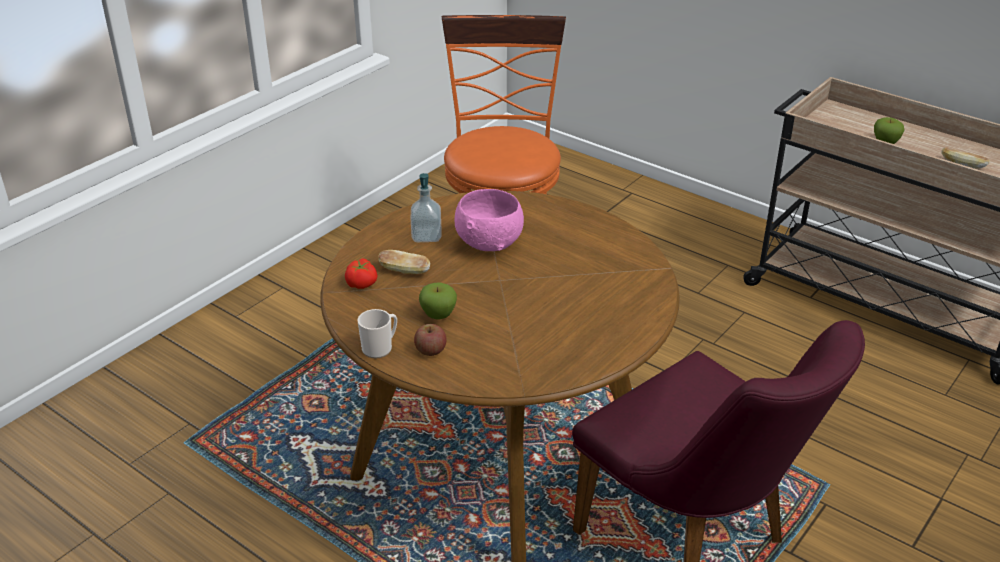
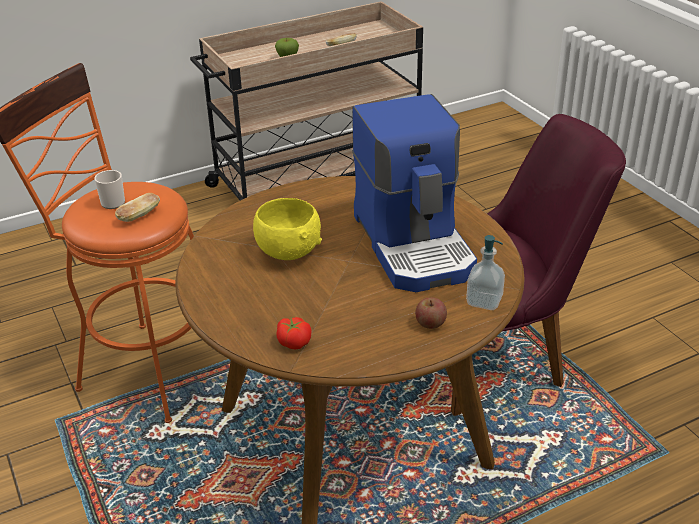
camera: 65 degrees left, 0 degrees up
(380, 348) = (408, 352): mug -> mug (113, 201)
(404, 271) = (294, 311): bread -> bread (139, 216)
(426, 236) = (244, 284): soap dispenser -> soap dispenser (484, 301)
(438, 315) = (379, 307): apple -> none
(490, 243) = (288, 252): pink bowl -> yellow bowl
(555, 311) = (415, 244): none -> coffee machine

